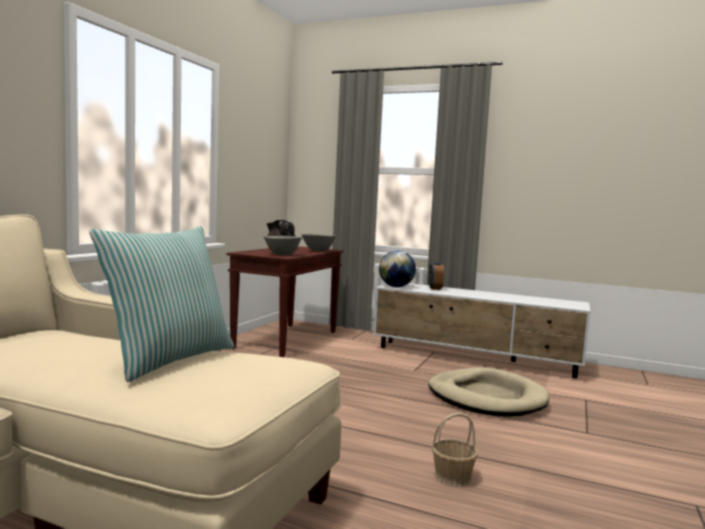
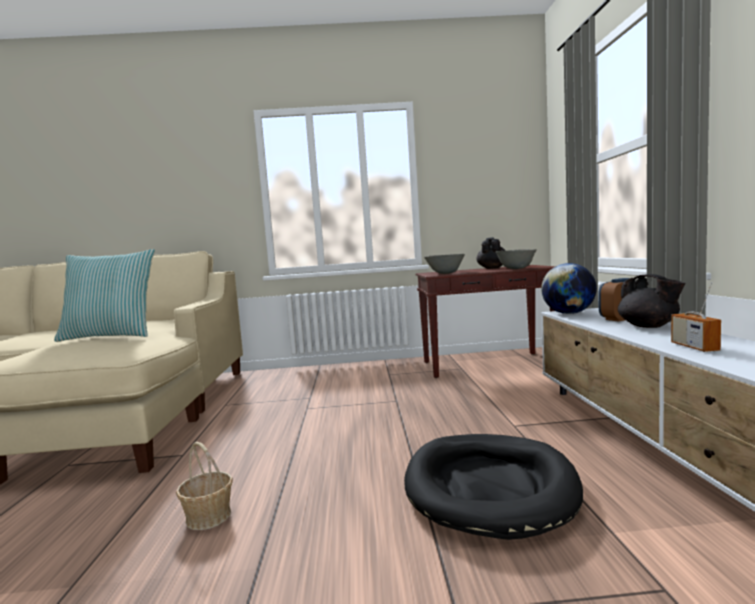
camera: 65 degrees right, 0 degrees up
(463, 291) = (649, 326): none -> black teapot
(486, 397) = (490, 487): beige dog bed -> black dog bed
(516, 299) = (694, 347): none -> radio

